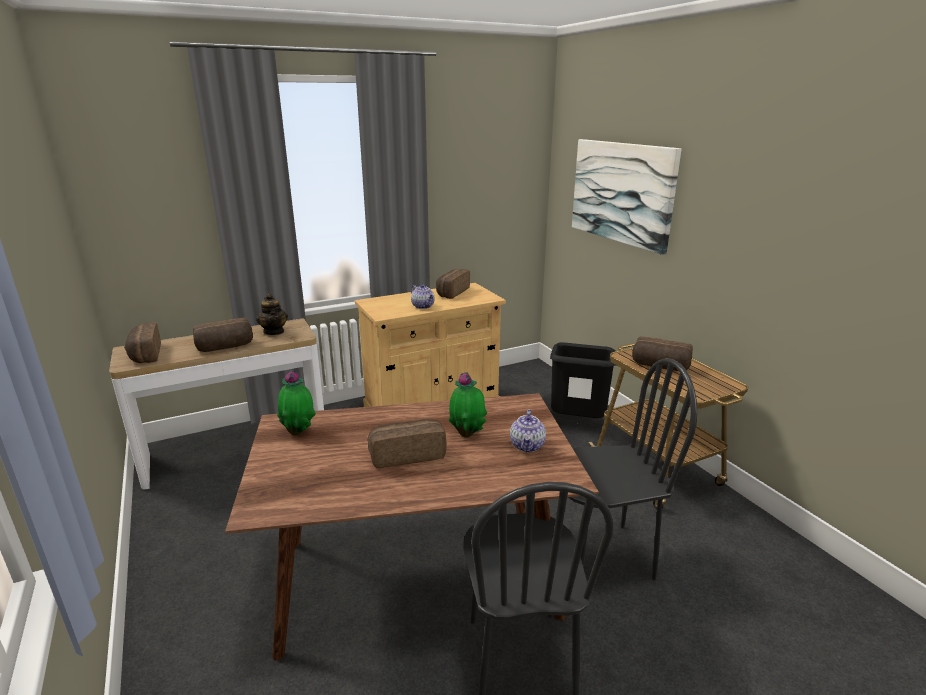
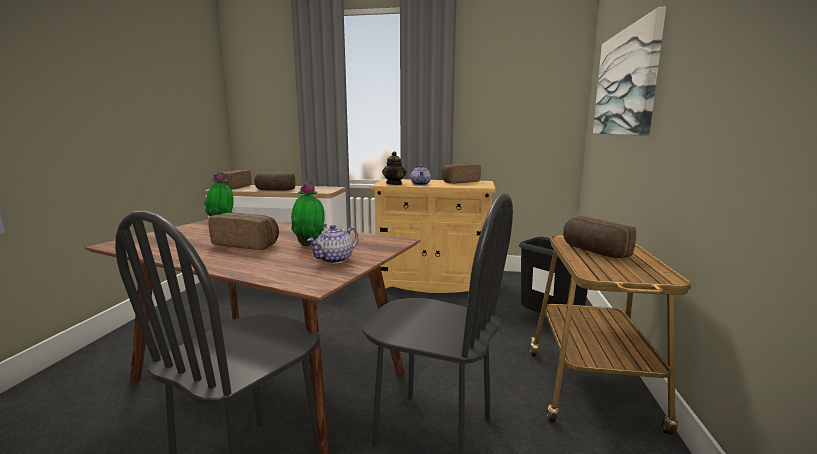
camera: 35 degrees right, 10 degrees down
(274, 331) = (315, 188): teapot -> teapot (394, 184)

